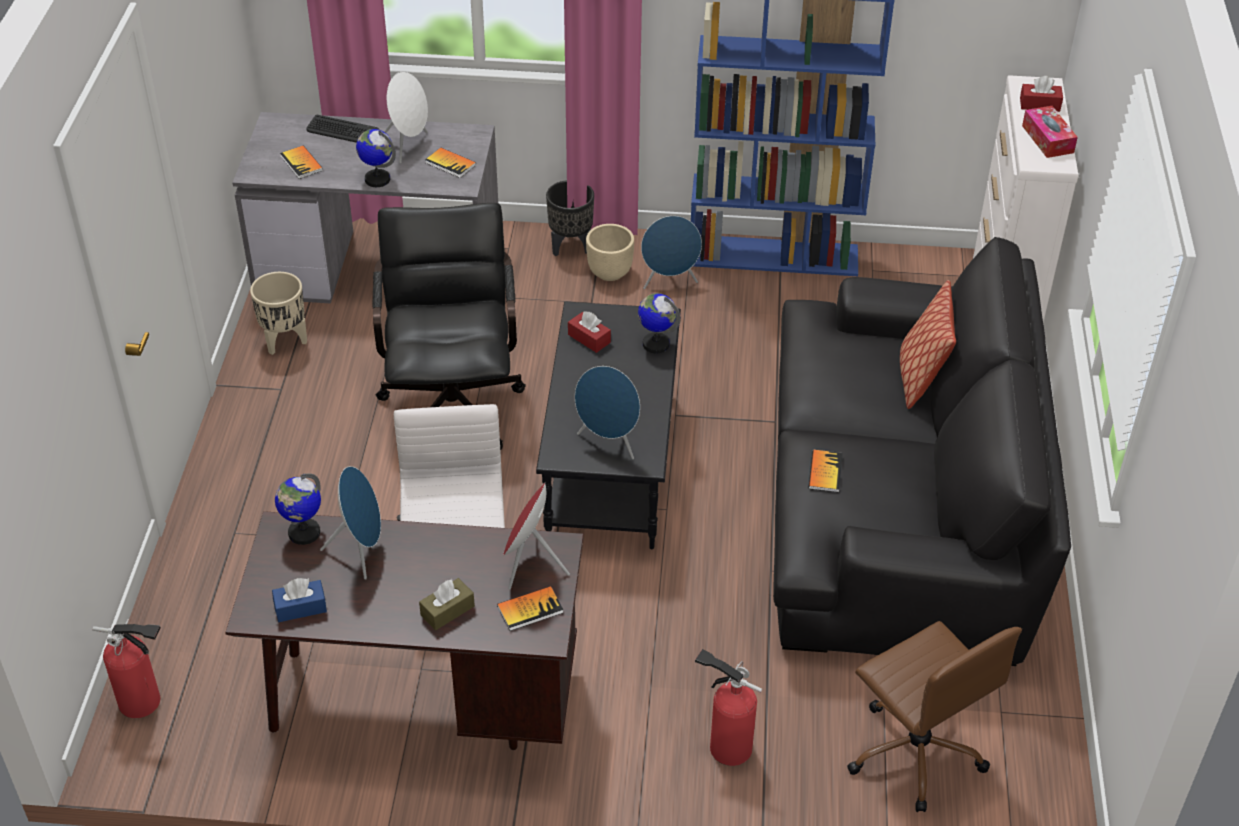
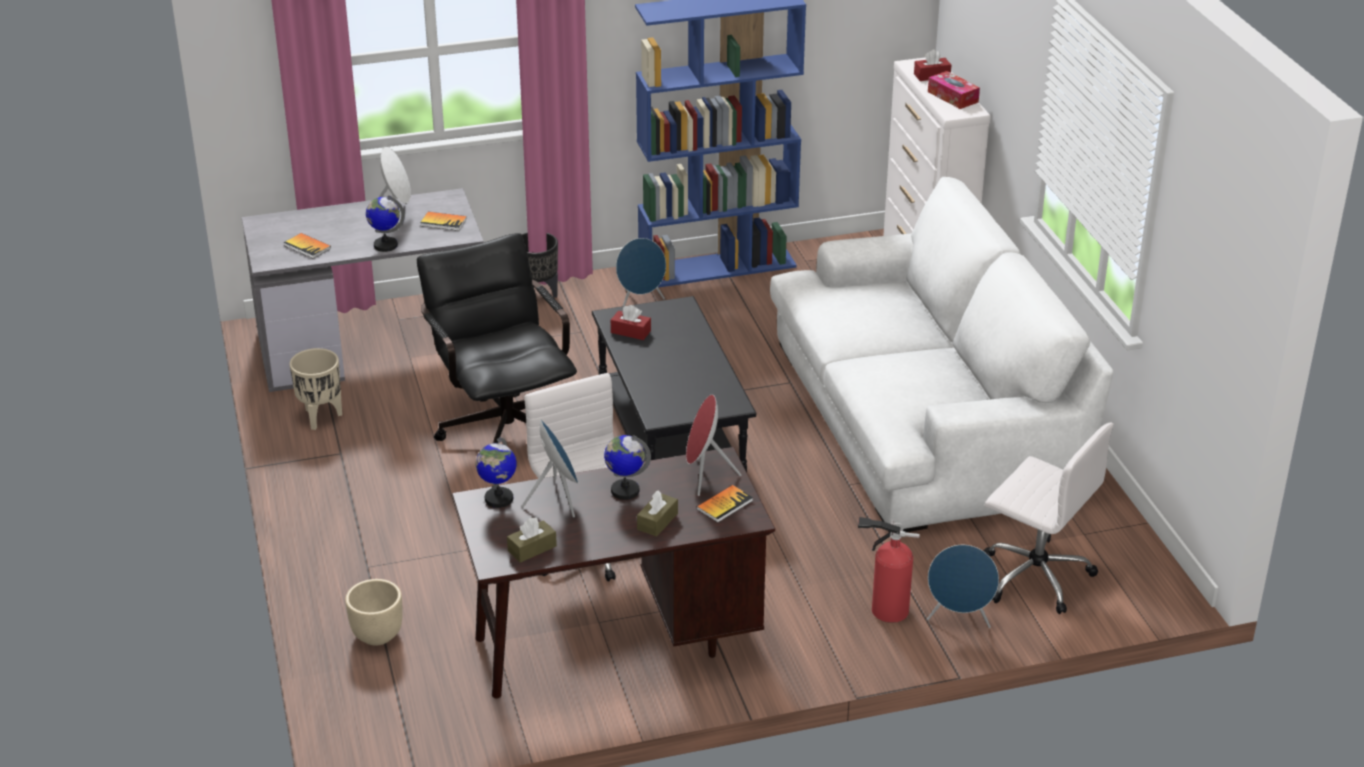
camera: 20 degrees left, 10 degrees down
(144, 702) = (365, 707): fire extinguisher -> none
(300, 607) = (532, 548): blue tissue box -> brown tissue box
(342, 131) = (328, 217): keyboard -> none
(609, 272) = (583, 307): beige planter -> beige planter (377, 635)
(609, 442) = (695, 398): blue speaker -> blue speaker (959, 619)
(656, 344) = (689, 324): globe -> globe (624, 490)
(825, 472) = (882, 380): book -> none
(898, 506) = (924, 418): black sofa -> white sofa
(915, 750) = (1034, 575): brown office chair -> white office chair
(920, 378) = (915, 303): pillow -> none

